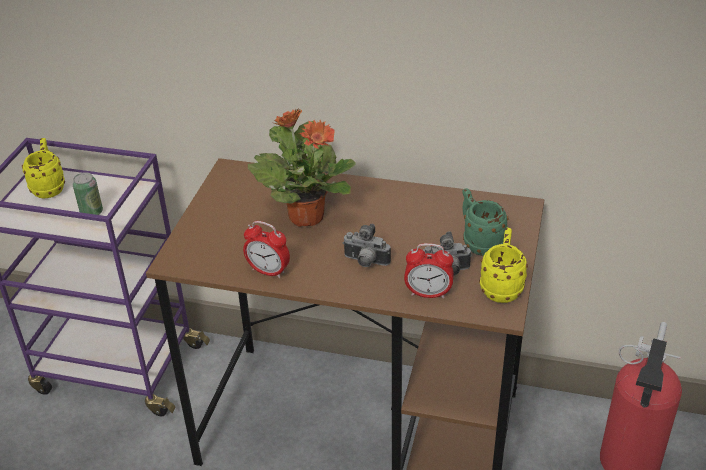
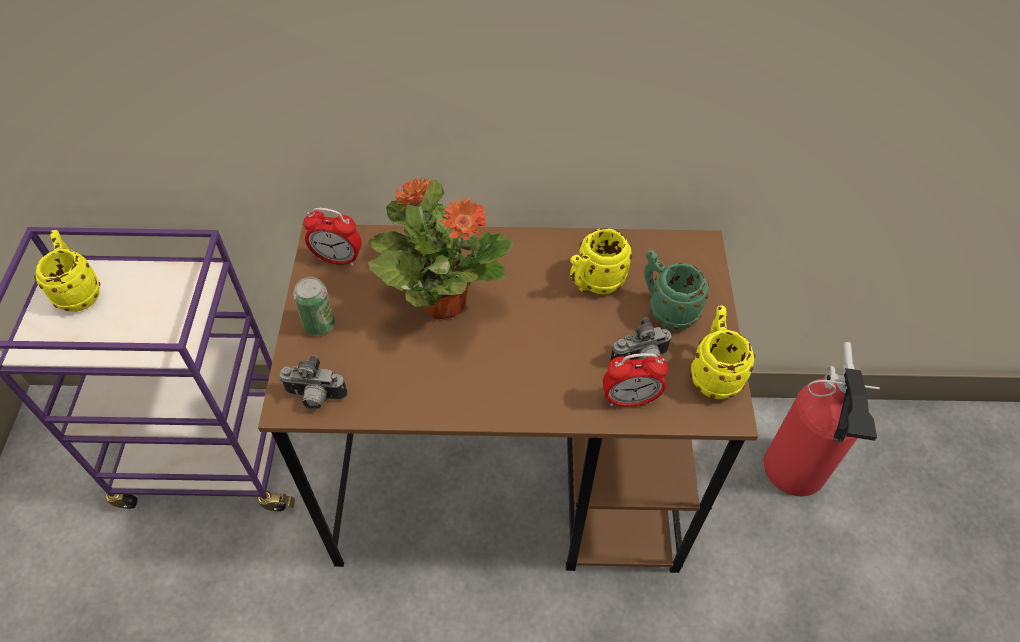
camera: 15 degrees left, 15 degrees up
(91, 212) = (150, 324): can -> can (319, 324)
(268, 271) = (421, 398): alarm clock -> alarm clock (338, 259)
(365, 262) = (539, 363): camera -> camera (315, 398)
(427, 220) = (594, 284): none -> yellow mug

